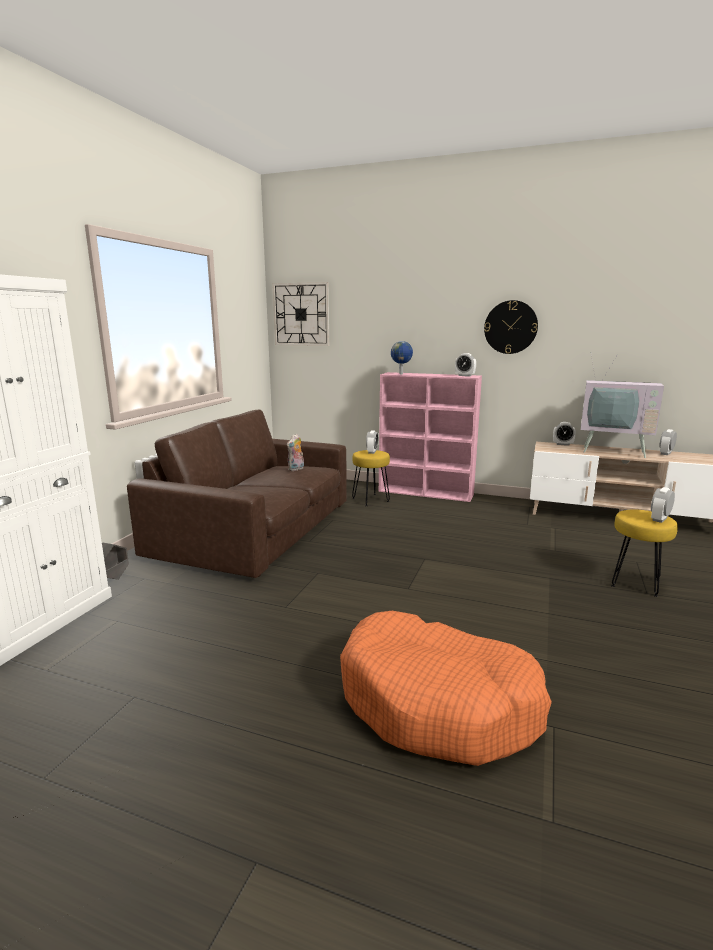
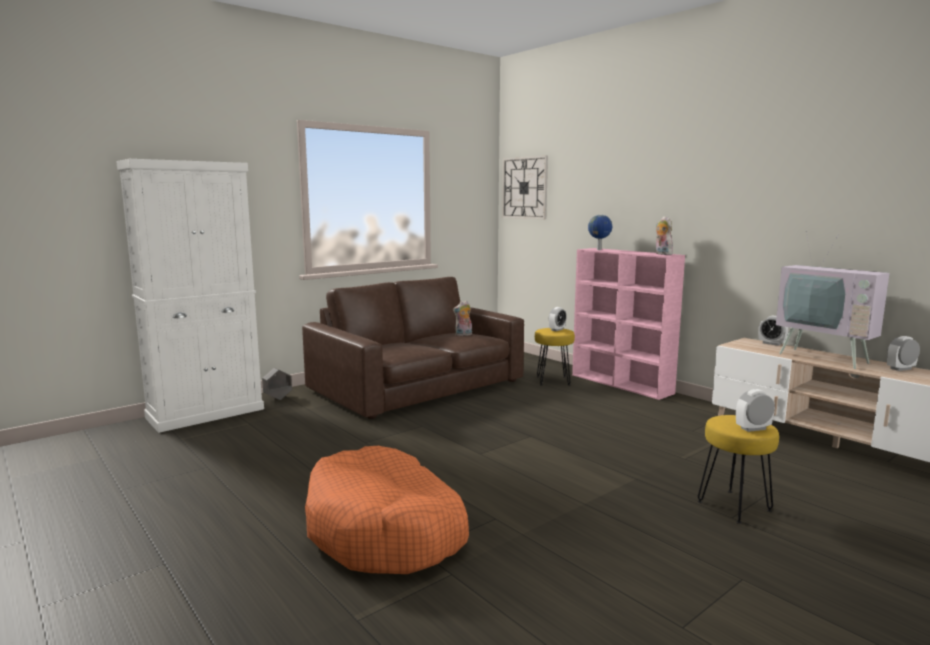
camera: 30 degrees right, 5 degrees down
(464, 376) = (662, 254): alarm clock -> plush toy
(510, 327) = (718, 200): wall clock -> none

